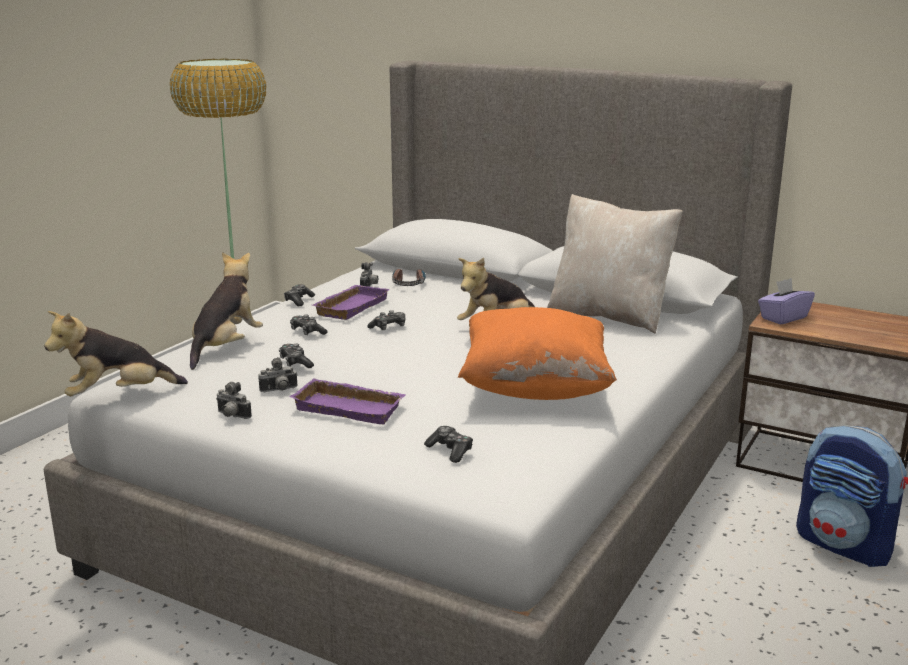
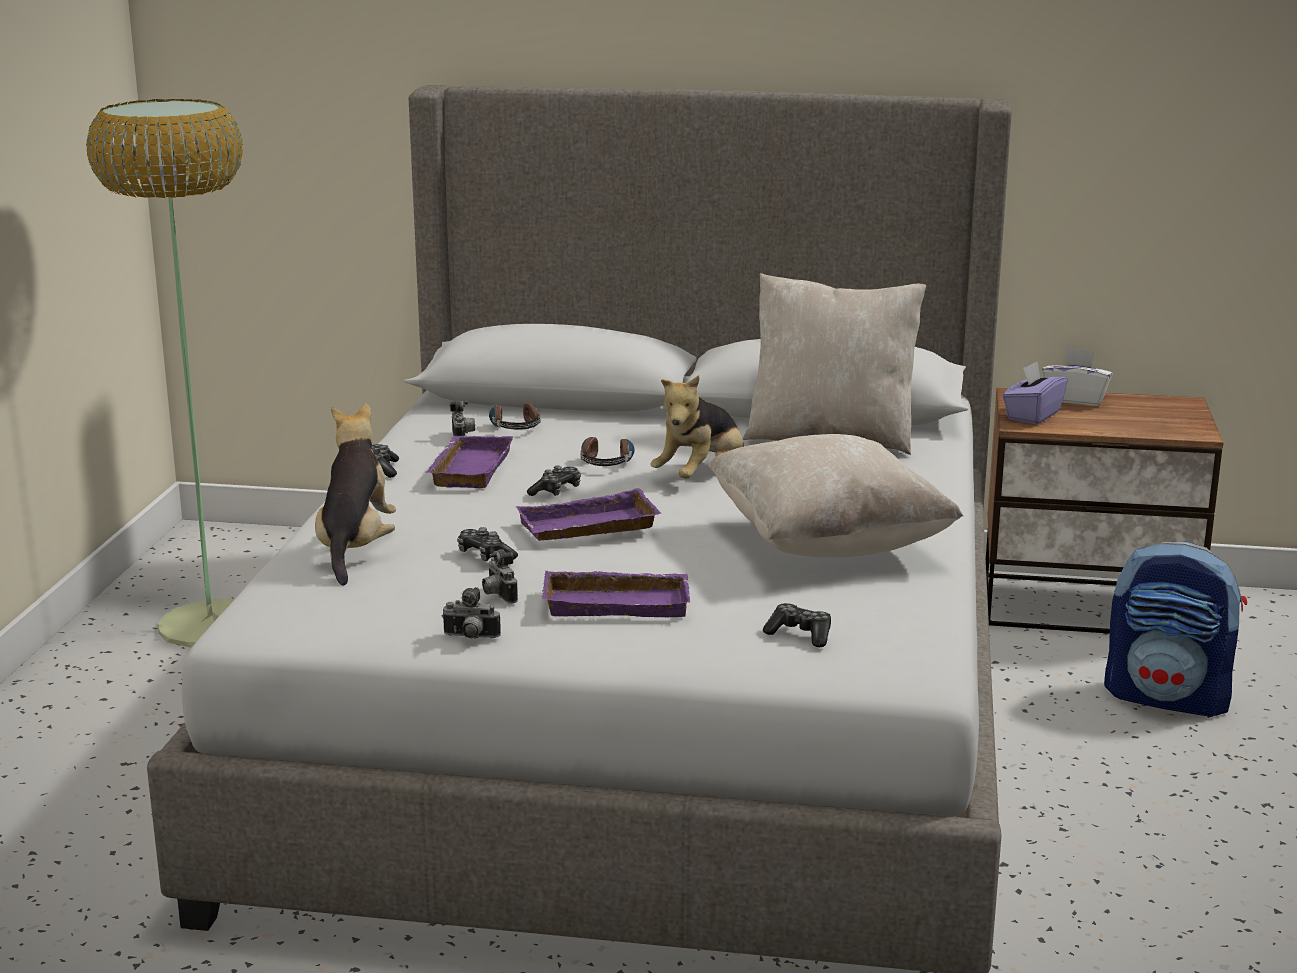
camera: 20 degrees left, 0 degrees up
(118, 395) = (271, 636): plush toy -> none
(279, 391) = (497, 595): camera -> camera turned 105 degrees clockwise
(307, 332) = (447, 512): game controller -> none
(380, 354) = (587, 528): none -> purple tray
(442, 312) = (607, 460): none -> headphones
(535, 388) = (827, 544): orange pillow -> beige pillow
(826, 310) = (1075, 399): none -> white tissue box

